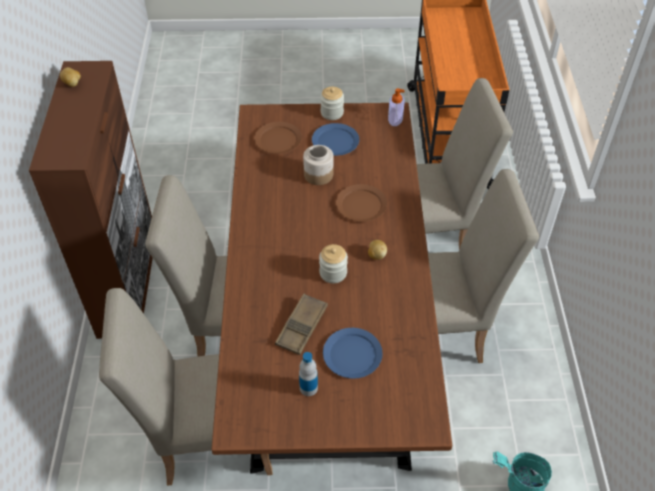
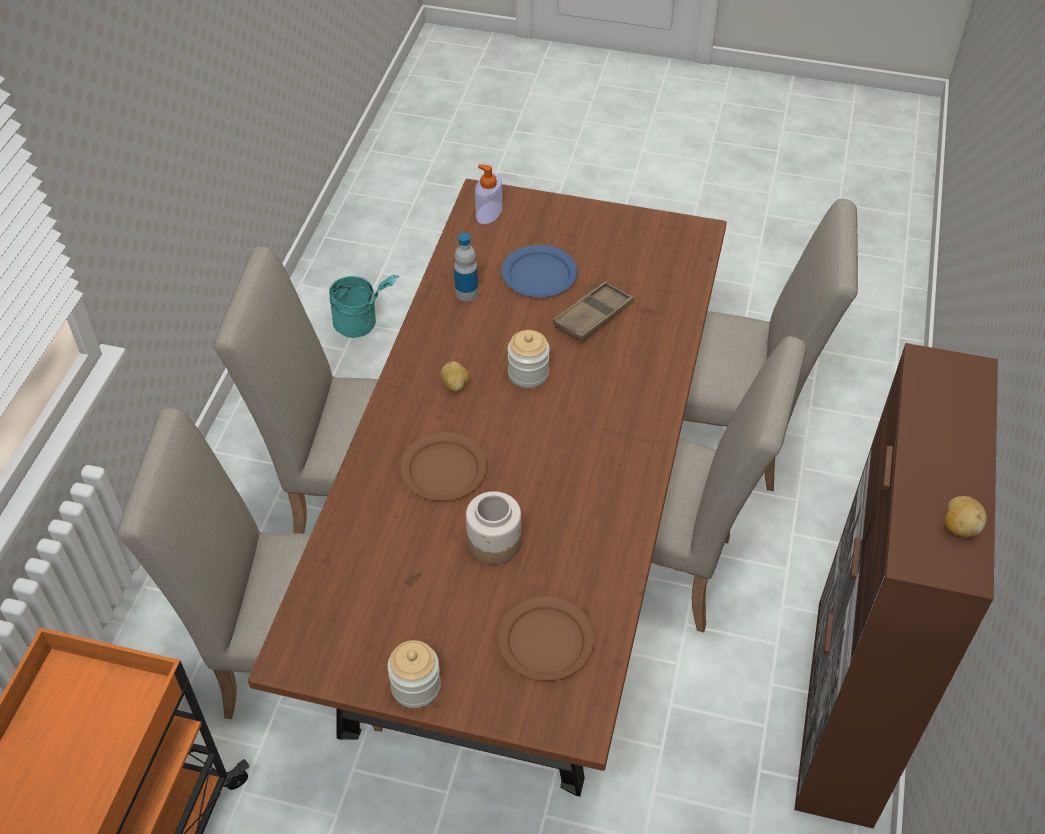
camera: 165 degrees left, 0 degrees up
(308, 388) = (603, 252): bottle -> bottle (466, 293)
(335, 141) = (437, 610): blue plate -> none
(395, 118) = (297, 640): soap dispenser -> soap dispenser (489, 213)

